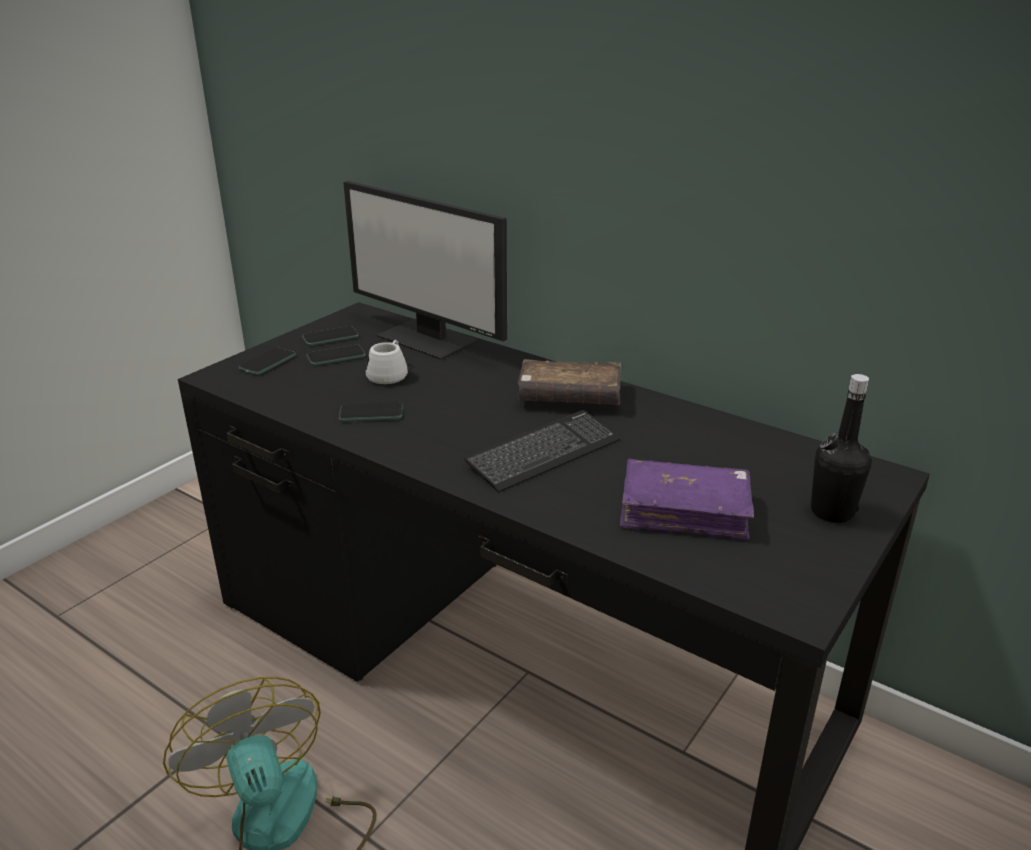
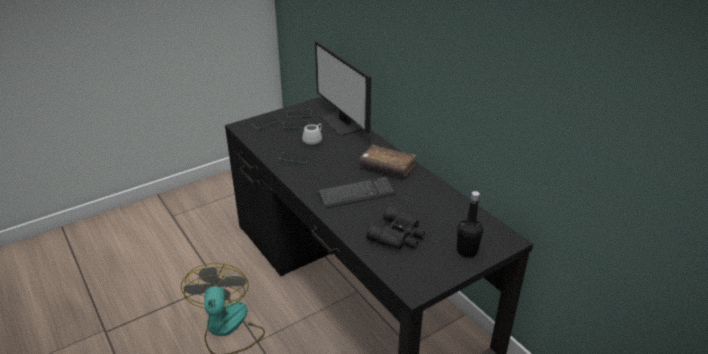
camera: 20 degrees right, 5 degrees up
(684, 511) = (398, 235): purple book -> black binoculars

